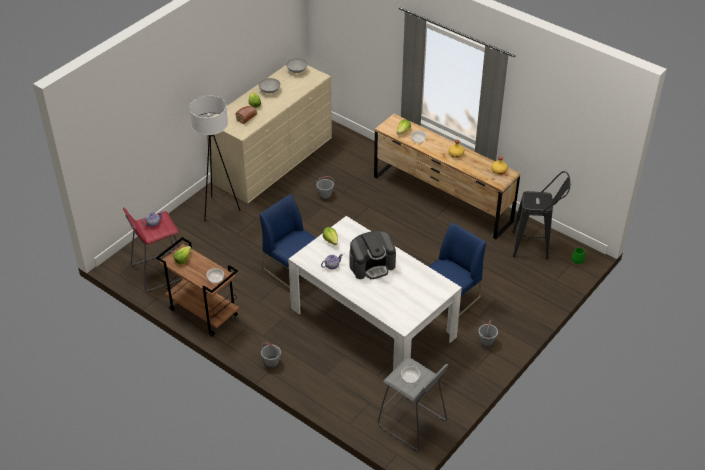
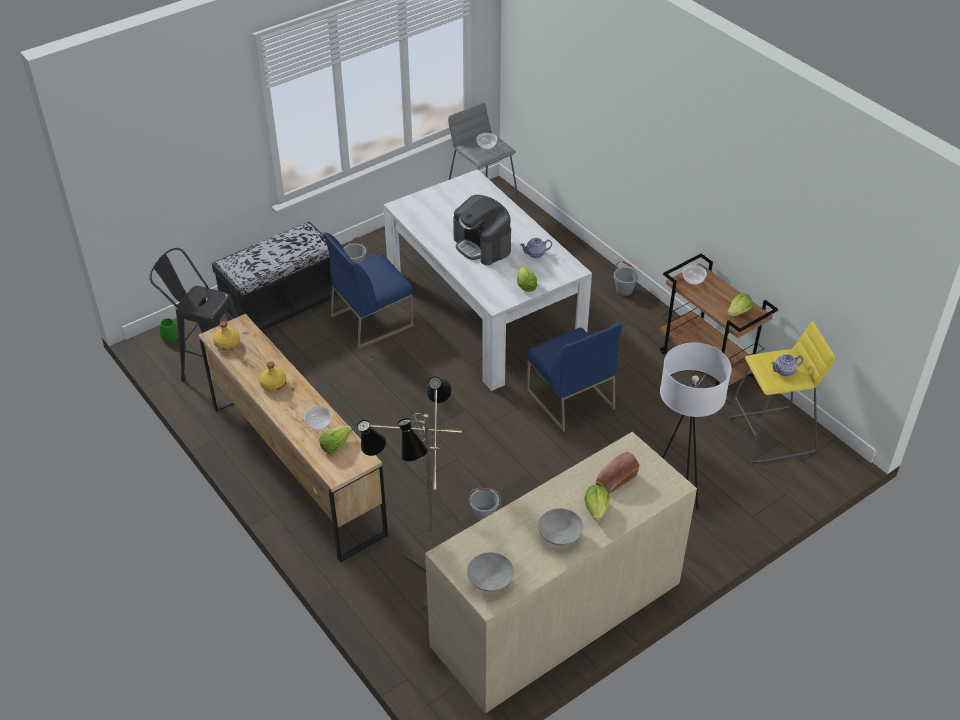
camera: 165 degrees left, 0 degrees up
(159, 271) = (771, 435): red stool -> yellow stool
(345, 163) = (425, 577): none -> floor lamp
(372, 265) = (482, 245): coffee machine -> coffee machine turned 120 degrees counterclockwise
(520, 299) = (281, 305): none -> black bench

